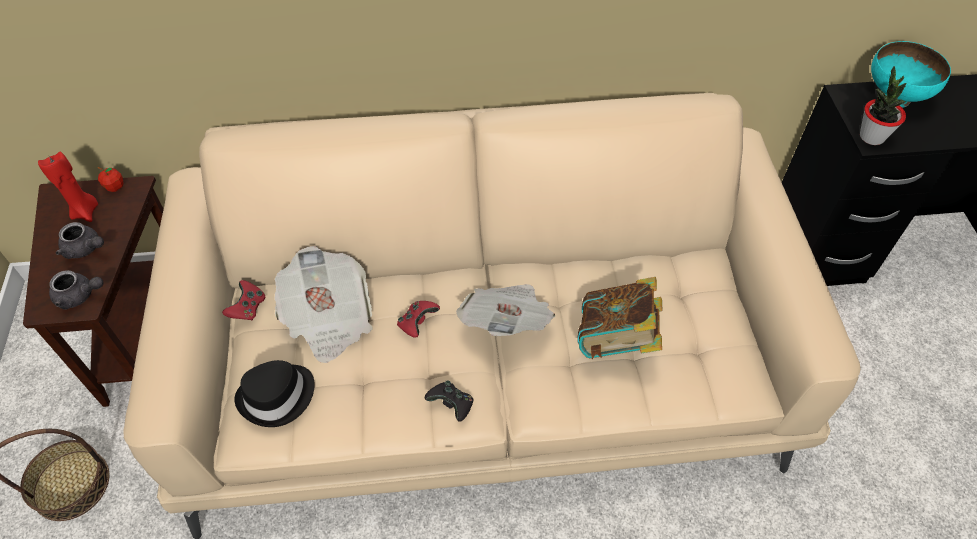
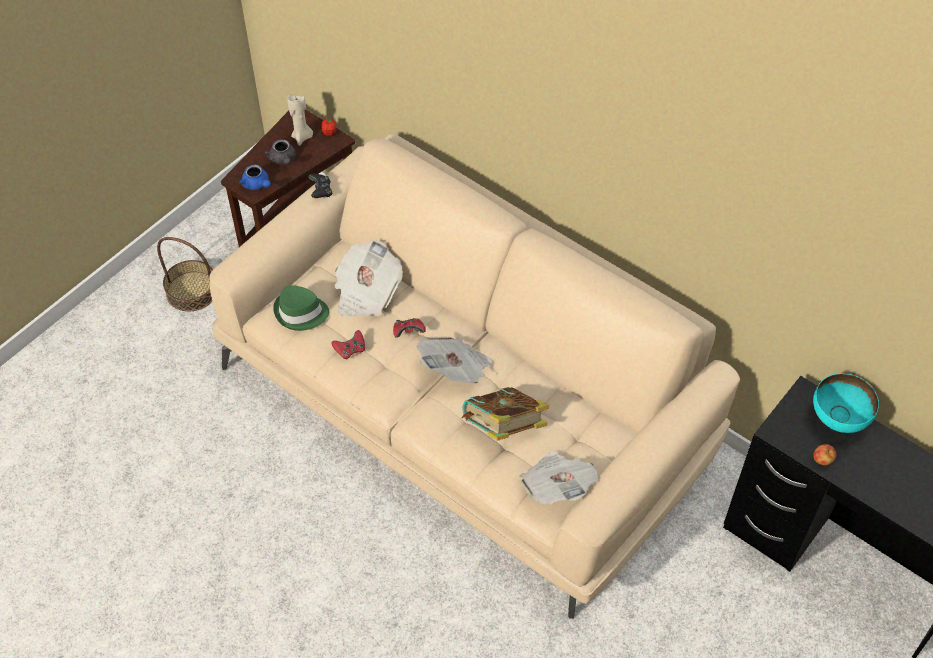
camera: 45 degrees right, 0 degrees up
(79, 296) = (257, 185): grey teapot -> blue teapot
(86, 212) = (302, 137): red candle -> beige candle
(248, 308) = (333, 255): red game controller -> red game controller (350, 350)
(277, 397) = (301, 313): black hat -> green hat
(452, 405) = (378, 387): black game controller -> black game controller (321, 191)
(727, 352) = (557, 487): none -> newspaper
(871, 136) = (778, 428): potted plant -> none
(931, 136) = (822, 460): none -> apple

